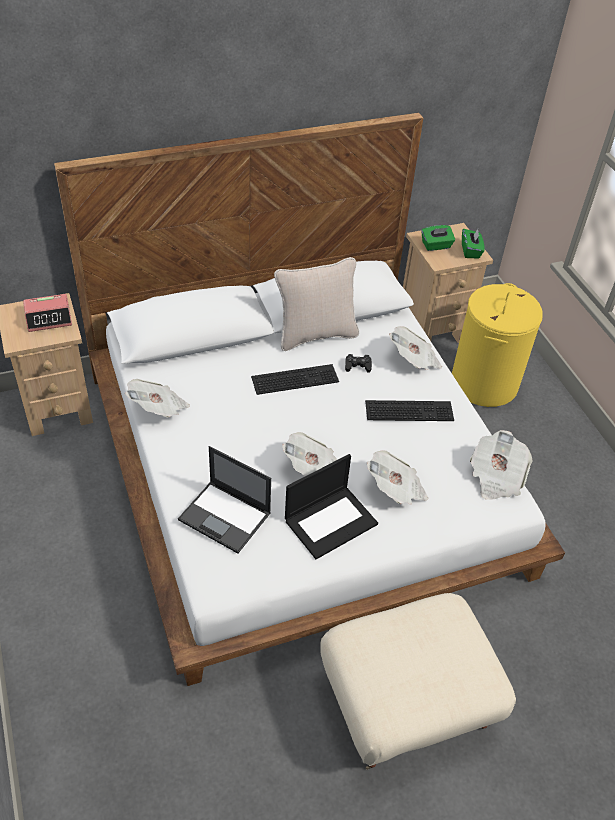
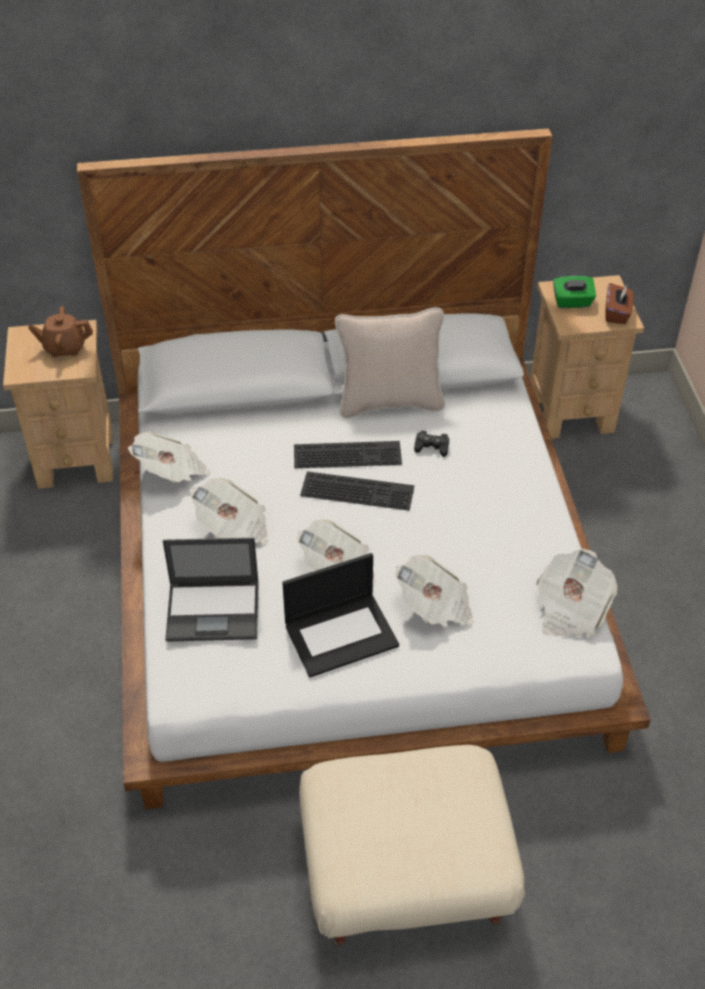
camera: 15 degrees right, 0 degrees up
(49, 318) = (65, 348): alarm clock -> brown teapot
(226, 517) = (214, 611): laptop -> laptop turned 45 degrees counterclockwise
(410, 409) = (482, 509): keyboard -> keyboard (359, 489)
(414, 360) = (507, 448): newspaper -> newspaper (233, 527)
(470, 251) = (617, 313): green tissue box -> brown tissue box
(484, 383) = (621, 489): yellow laundry basket -> none

